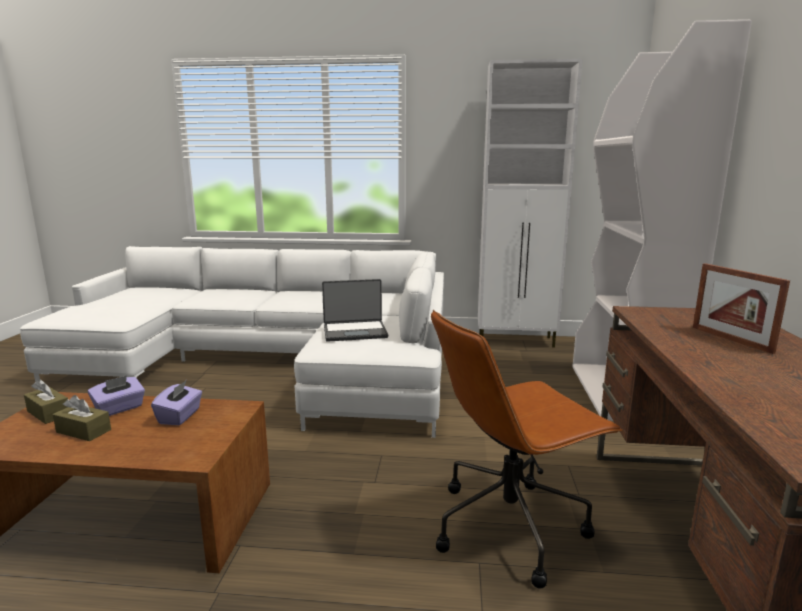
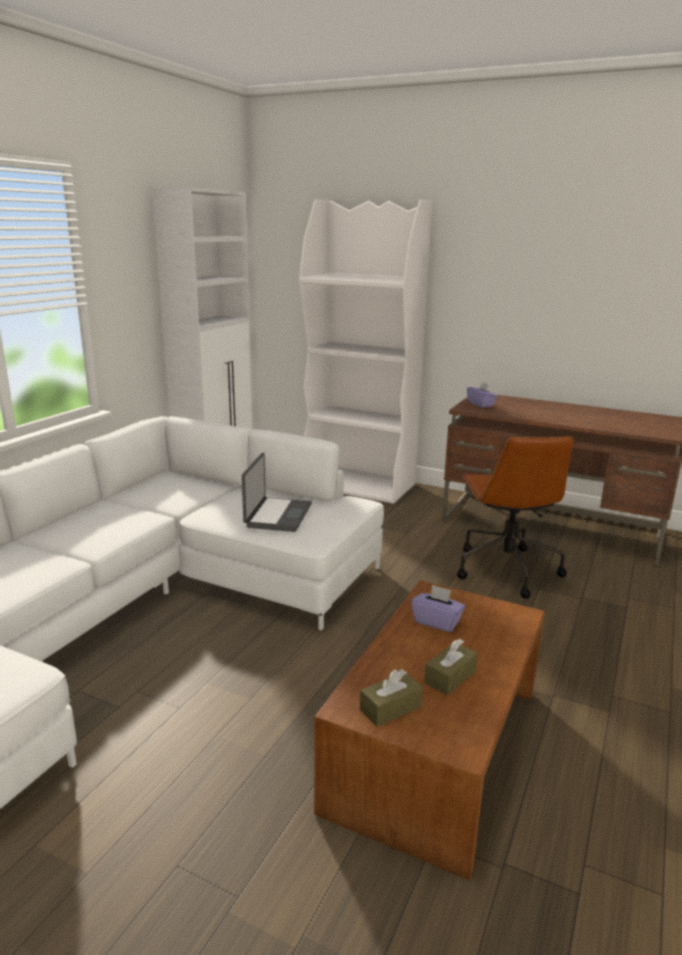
camera: 70 degrees left, 5 degrees up
(119, 408) = (401, 658): purple tissue box -> purple tissue box (481, 404)
(731, 339) = (528, 408): picture frame -> none

